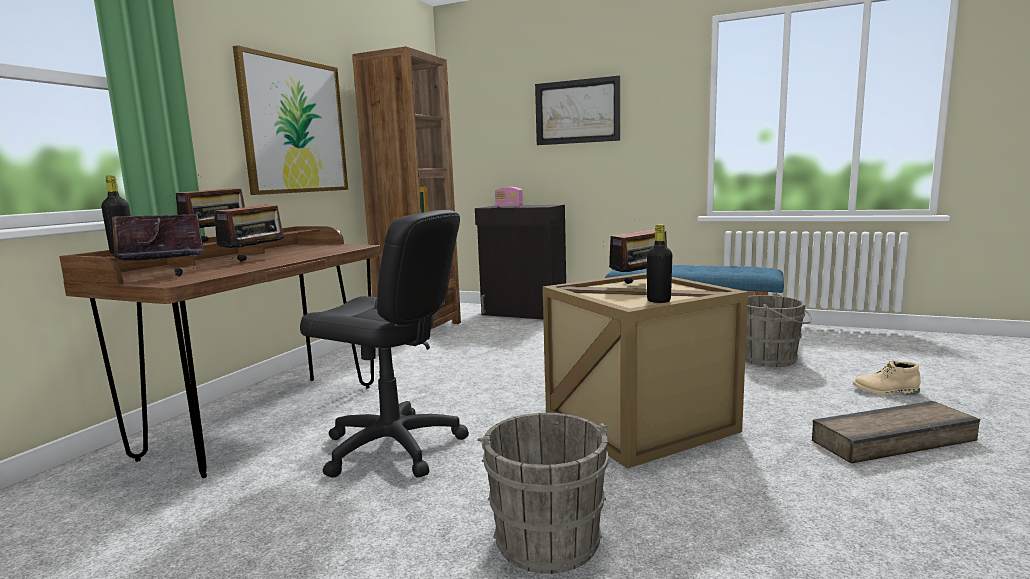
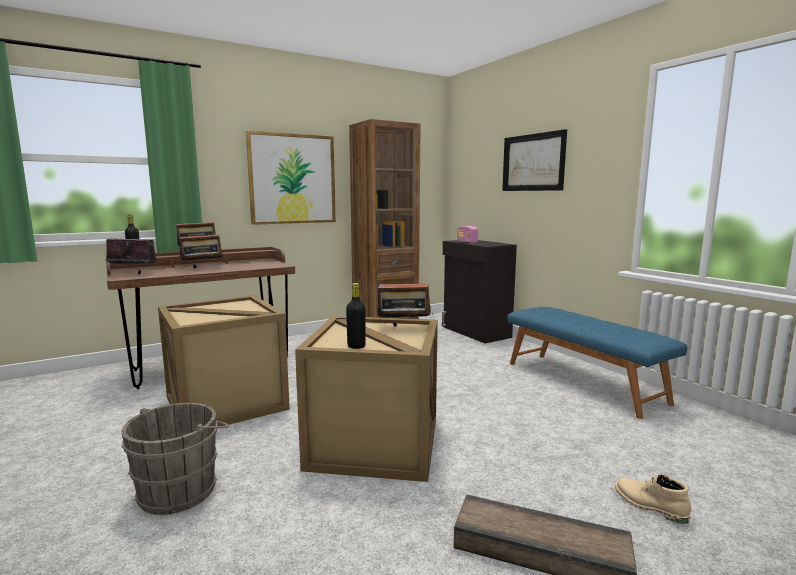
camera: 35 degrees right, 0 degrees up
(393, 447) = (225, 404): black office chair -> crate
(771, 359) = (598, 432): grey bucket -> none

